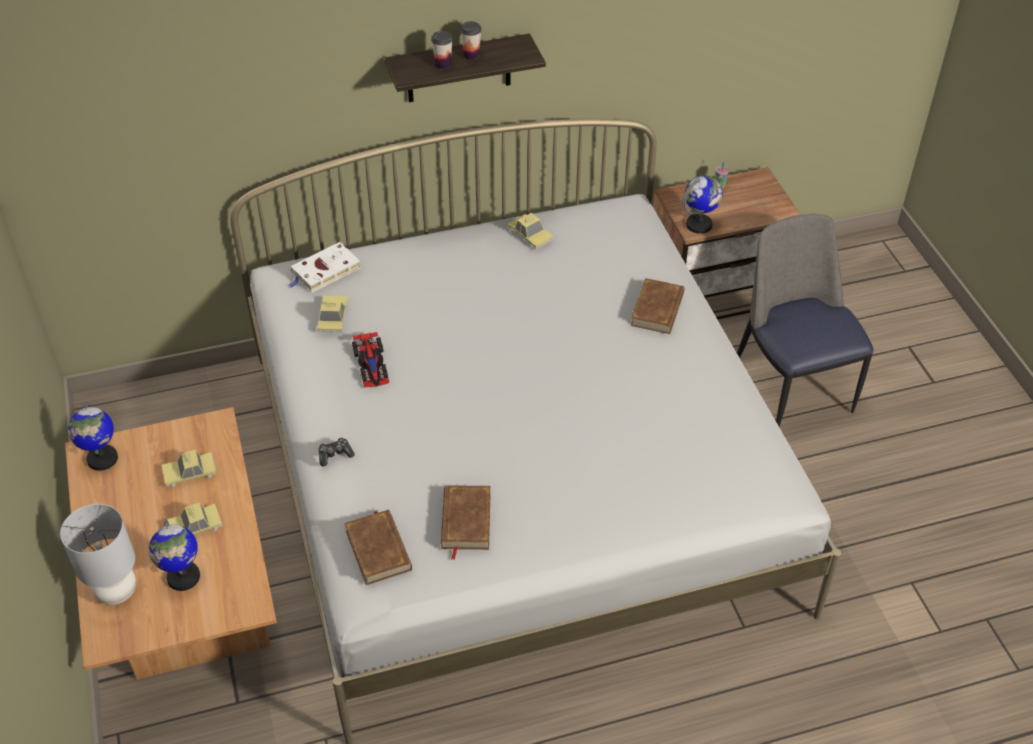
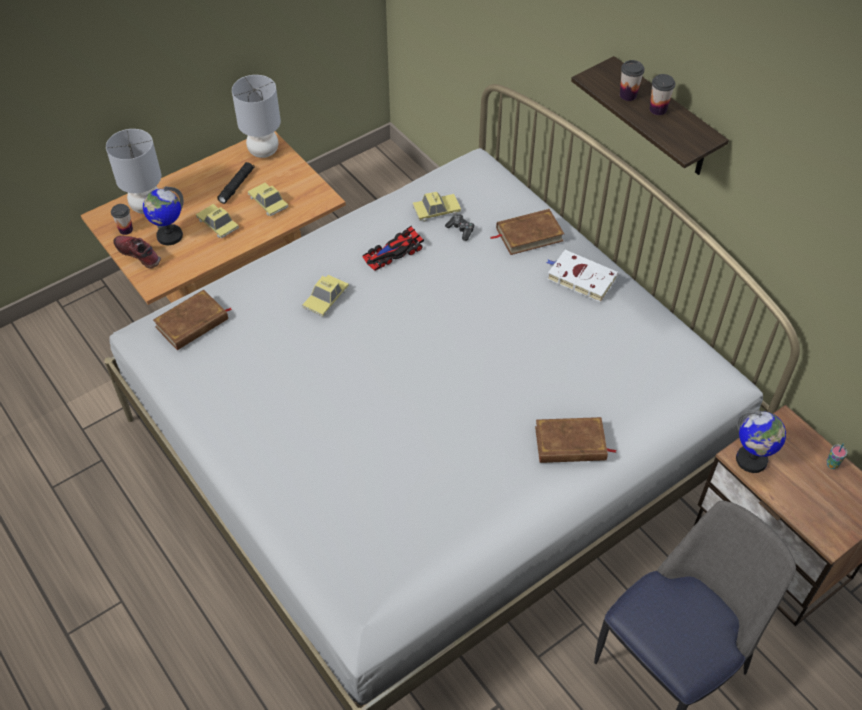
camera: 70 degrees right, 5 degrees up
(102, 459) = (263, 151): globe -> grey table lamp
(142, 496) = (236, 186): none -> black flashlight
(143, 620) = (126, 230): none -> cup
(194, 613) = (139, 254): none -> shoe
(324, 271) = (490, 186): white book -> white book (580, 278)
(335, 455) = (282, 264): game controller -> game controller (461, 230)
(465, 521) = (239, 370): brown book -> brown book (529, 234)
(530, 235) = (621, 311): toy car -> toy car (326, 298)

